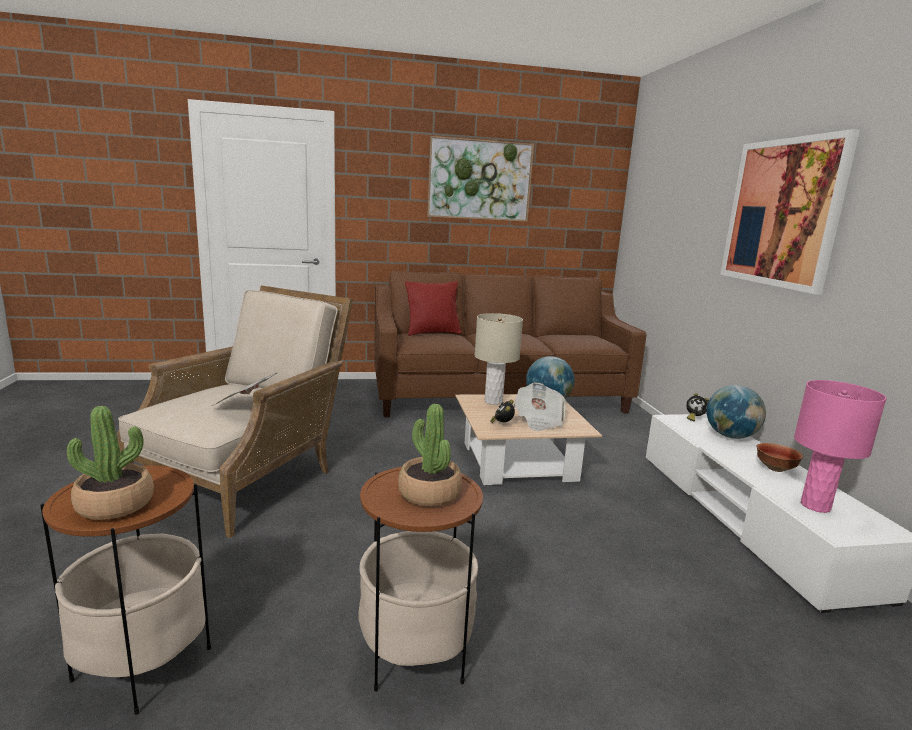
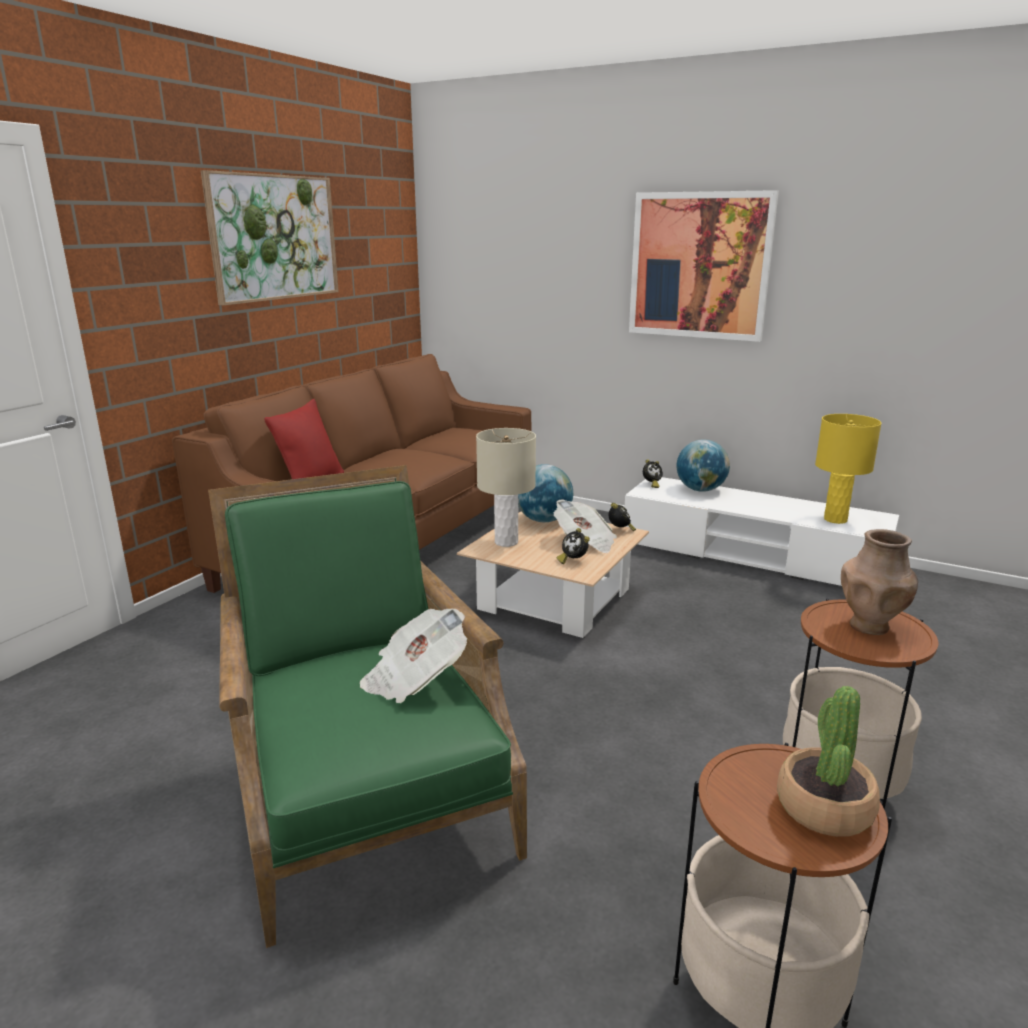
camera: 50 degrees left, 5 degrees up
(248, 476) = (365, 795): beige armchair -> green armchair
(429, 493) = (870, 626): potted plant -> brown vase
(581, 426) = (620, 530): none -> alarm clock
(774, 468) = (769, 503): bowl -> none
(816, 506) = (835, 519): pink table lamp -> yellow table lamp

